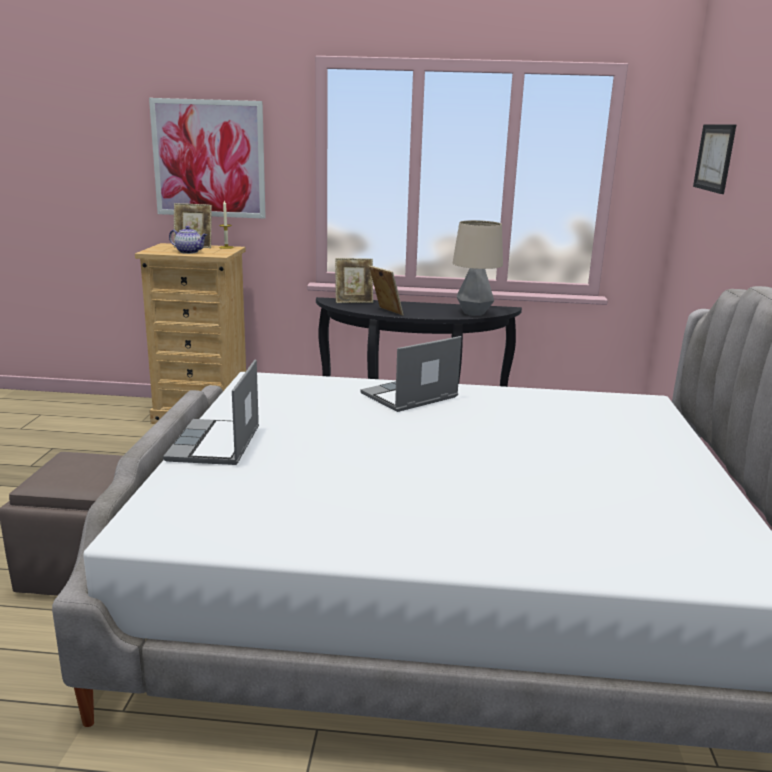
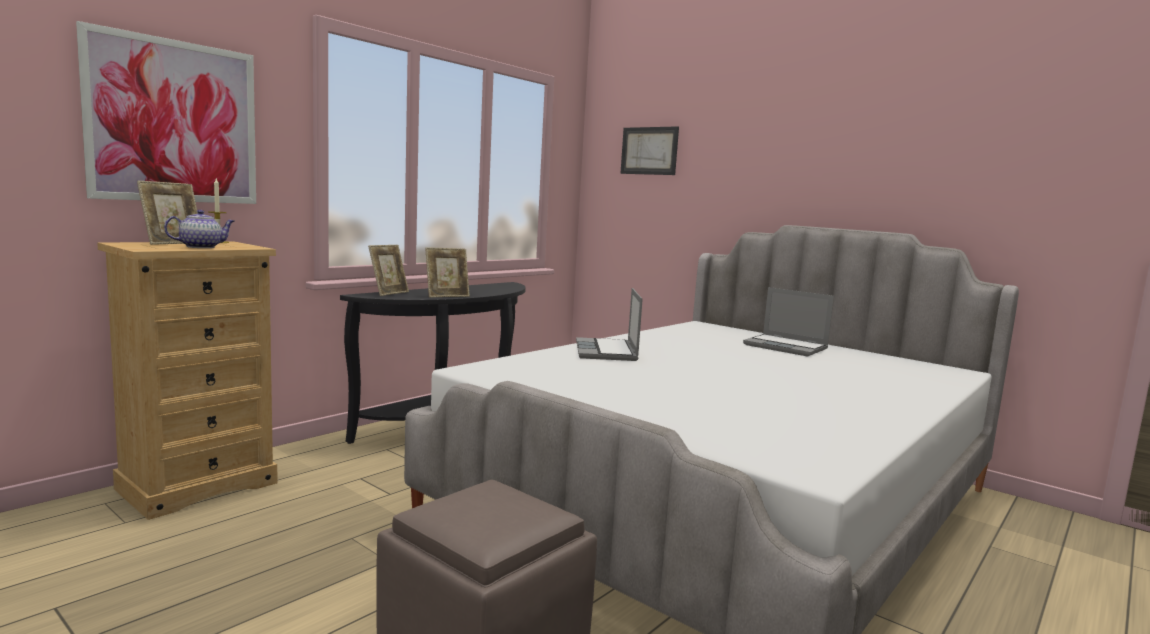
camera: 55 degrees left, 10 degrees down
(216, 445) = (633, 414): laptop -> laptop (786, 347)
(385, 312) = (447, 296): picture frame -> picture frame turned 150 degrees clockwise
(474, 313) = (505, 288): table lamp -> none

